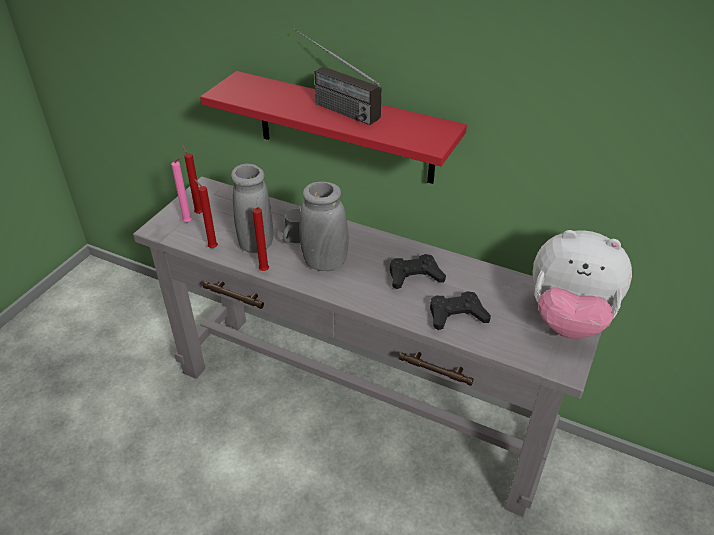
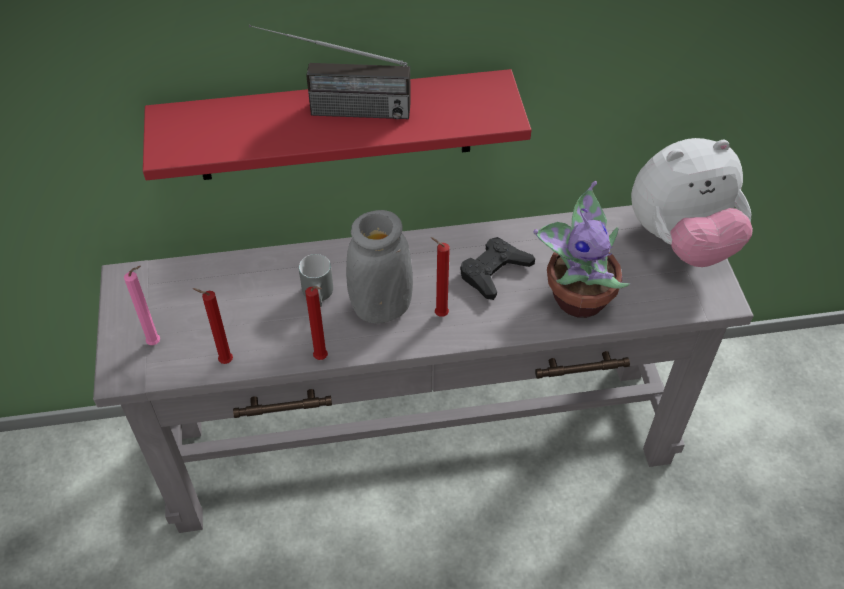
camera: 35 degrees left, 10 degrees up
(198, 213) = (155, 322): red candle -> red candle (439, 314)
(256, 243) = (275, 325): grey vase -> none
(456, 315) = (576, 296): black game controller -> potted plant

